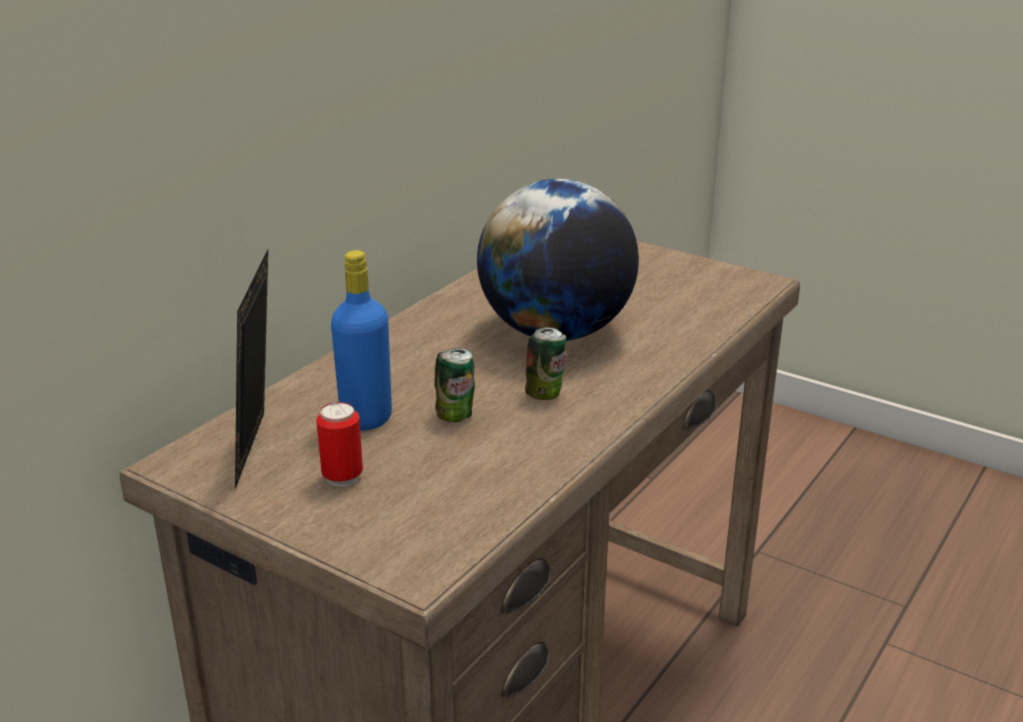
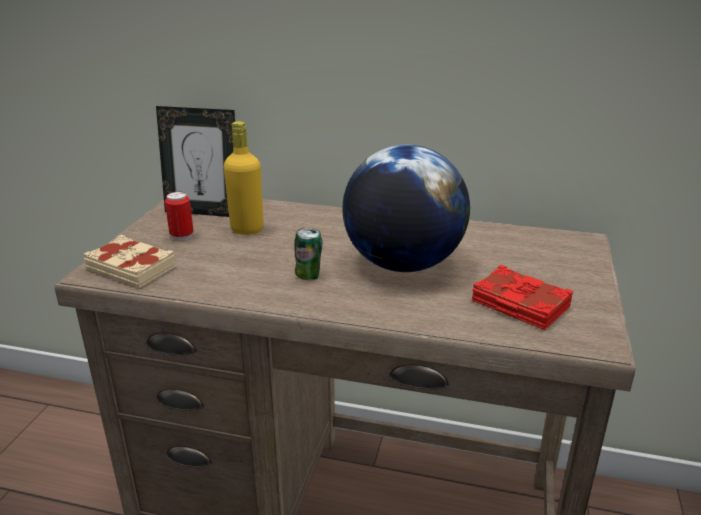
camera: 70 degrees right, 0 degrees up
(262, 449) = (204, 212): picture frame -> picture frame turned 150 degrees counterclockwise
(366, 419) = (247, 229): blue bottle -> yellow bottle
(424, 531) = (132, 267): none -> beige book
(456, 415) = (263, 252): can -> none
(680, 295) = (519, 305): none -> red book

